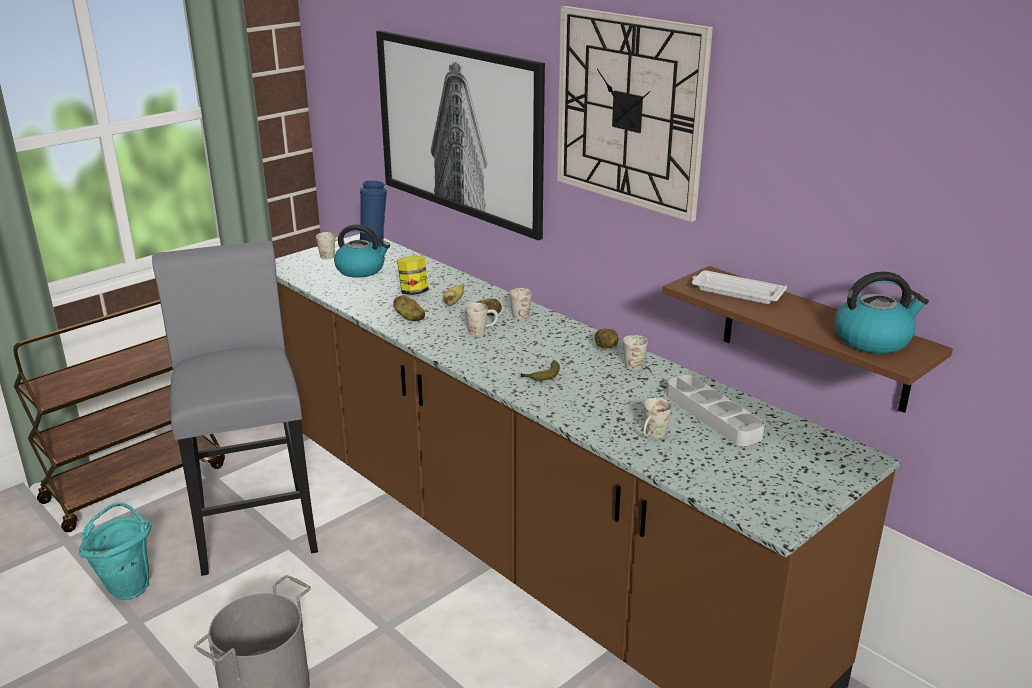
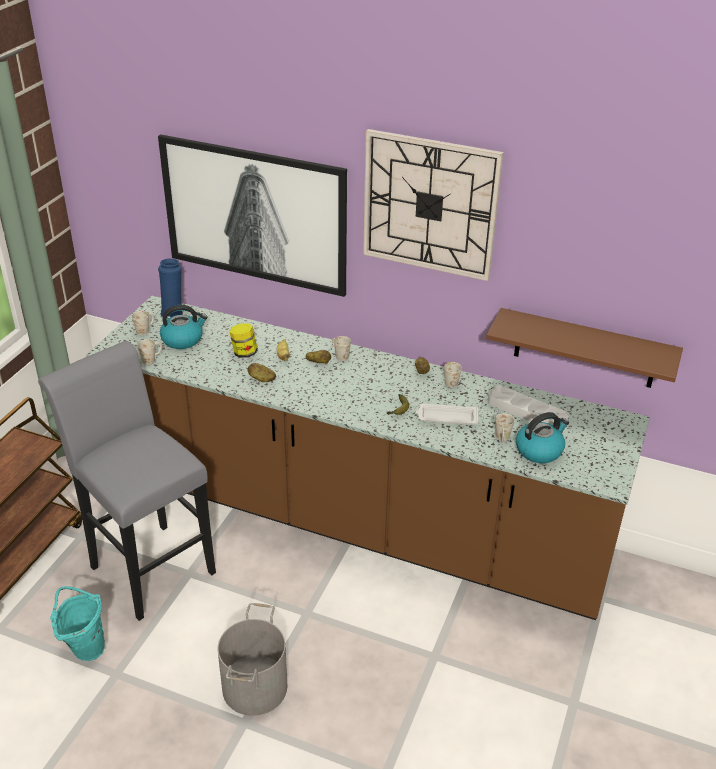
camera: 25 degrees left, 10 degrees up
(482, 331) = (325, 378): white mug -> white mug (152, 359)
(735, 292) = (535, 329): white tray -> white tray (446, 417)
(873, 340) = (638, 352): kettle -> kettle (539, 450)

